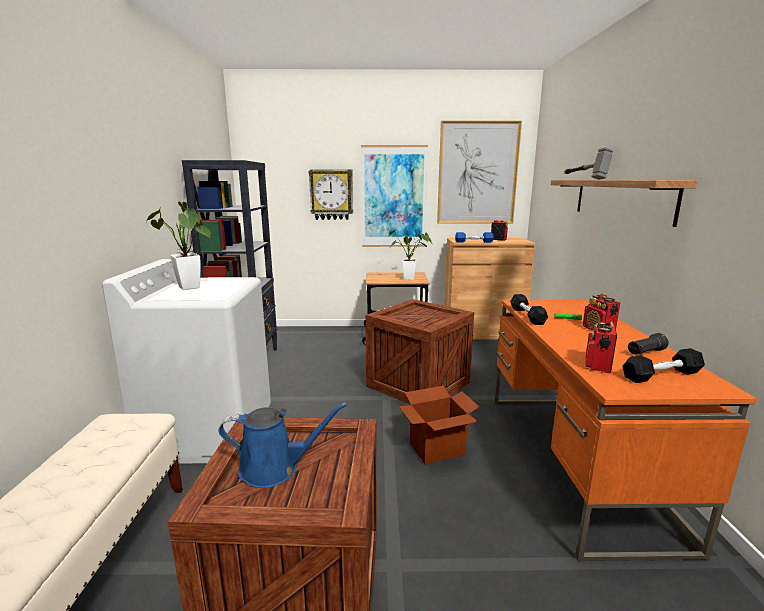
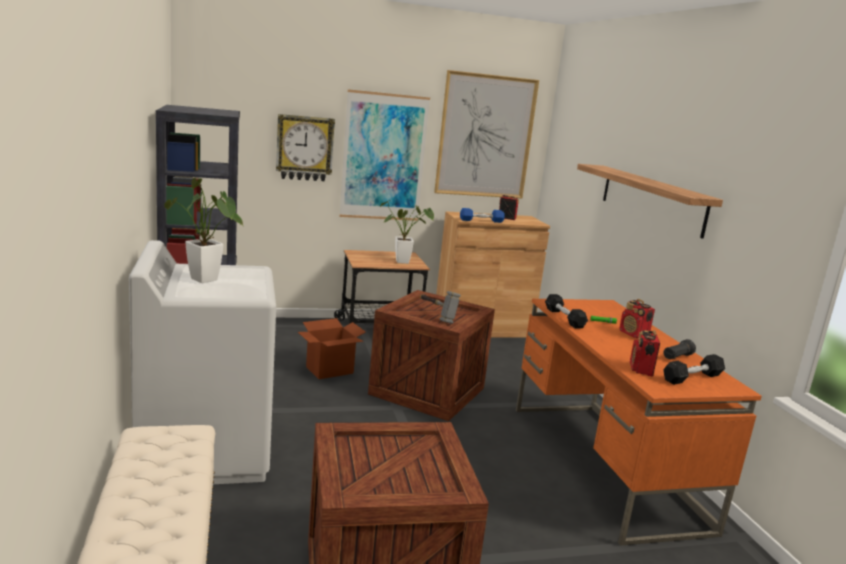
camera: 15 degrees left, 0 degrees up
(275, 468) = (382, 466): blue watering can -> none
(437, 449) = (470, 459): cardboard box -> cardboard box (329, 370)
(584, 179) = (615, 171): hammer -> hammer (436, 315)

